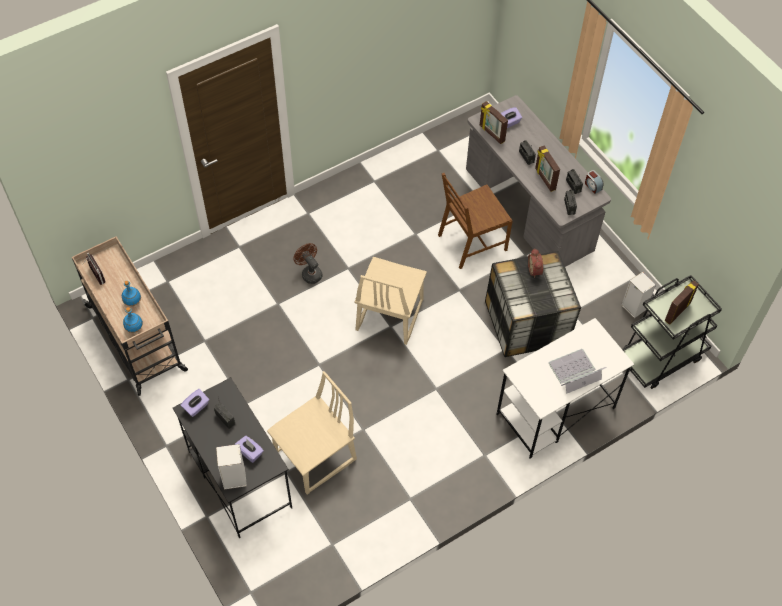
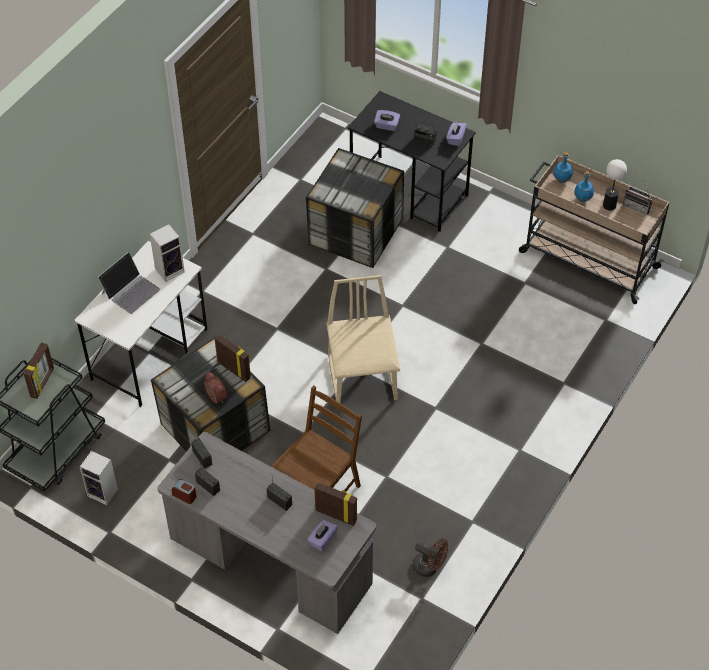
camera: 155 degrees right, 5 degrees down
(116, 287) = (609, 205): none -> table lamp
(233, 479) = (386, 105): speaker -> speaker (170, 269)
(309, 273) = (471, 386): brown fan -> brown fan (429, 567)
(315, 457) = (354, 232): beige chair -> storage box
(544, 179) = (245, 480): picture frame -> picture frame (234, 369)

